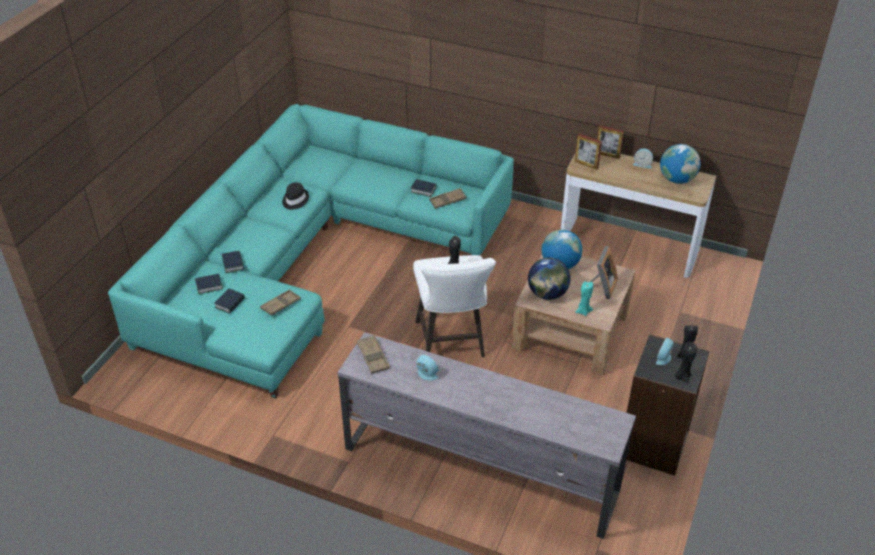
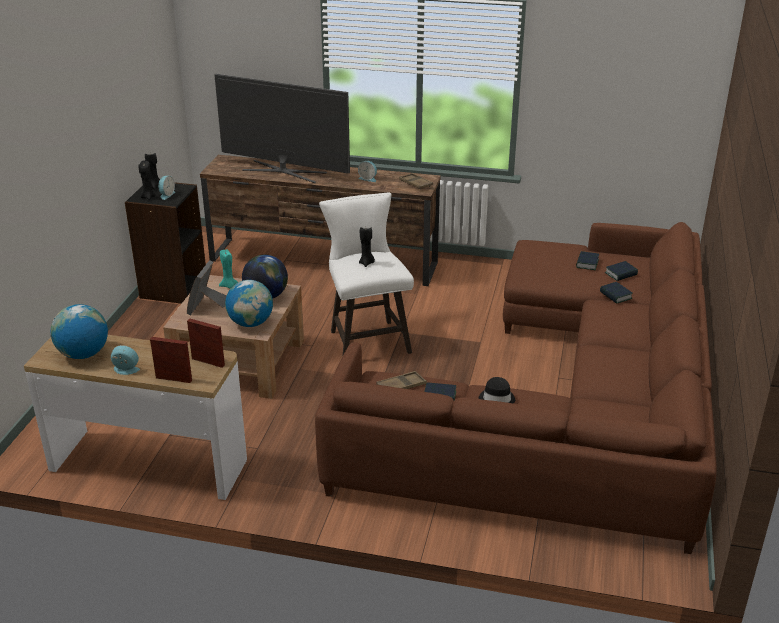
camera: 170 degrees right, 10 degrees down
(280, 305) = (537, 268): brown tray -> none
(294, 200) = (602, 365): black hat -> black hat (497, 398)
(311, 255) = (568, 407): turquoise sofa -> brown sofa
(479, 469) = (324, 262): grey tv stand -> brown tv stand
(527, 405) = (284, 171): none -> television

